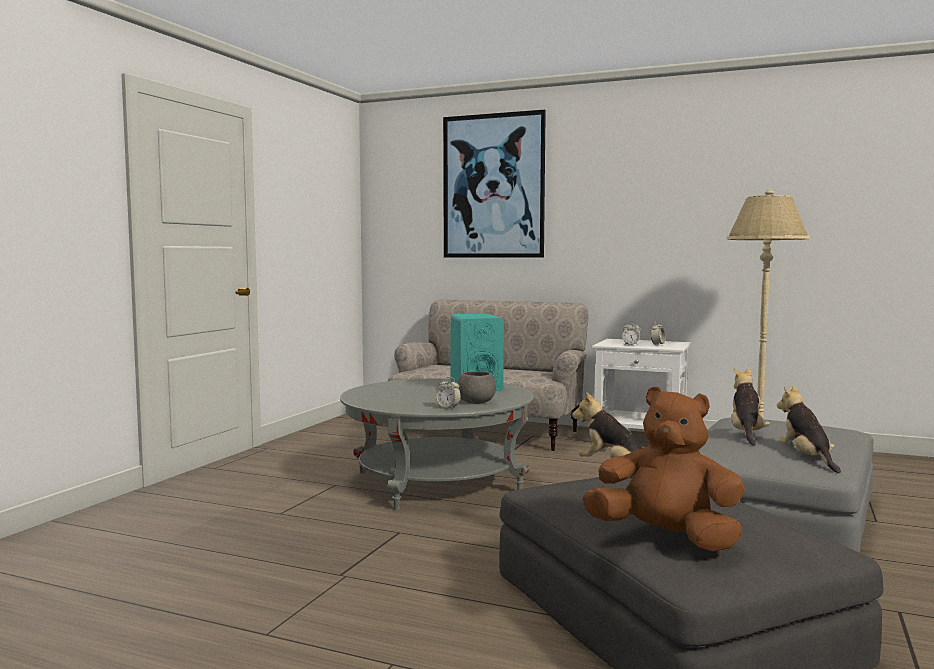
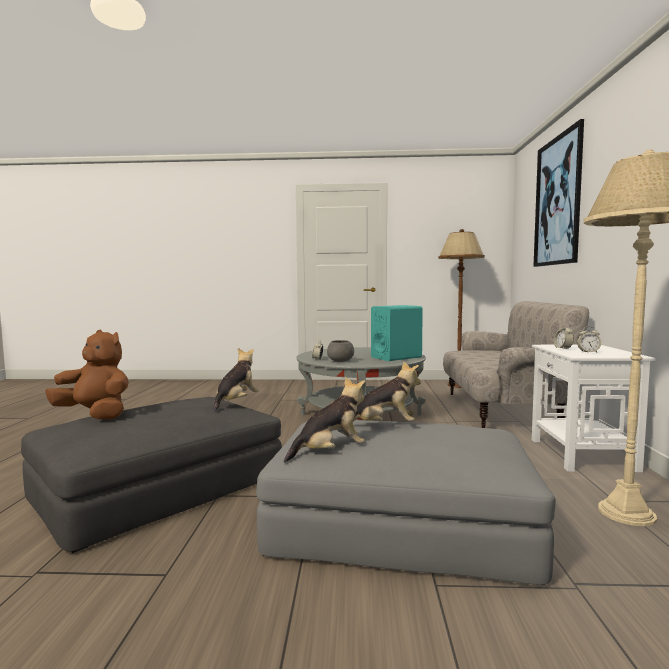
camera: 70 degrees right, 0 degrees up
(358, 425) = (458, 385): none -> brown floor lamp
(665, 538) = (95, 415): brown plush toy -> brown plush toy turned 75 degrees counterclockwise

